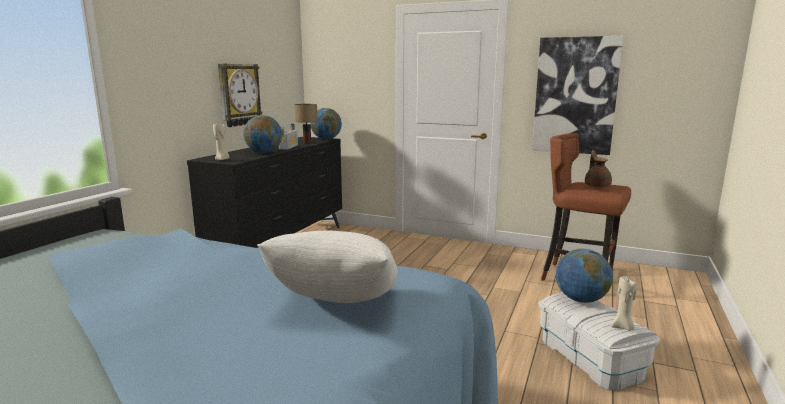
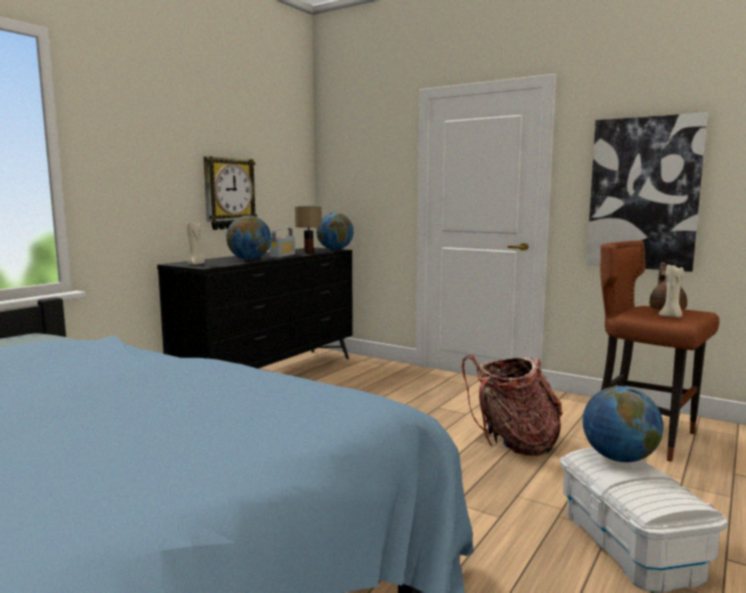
camera: 10 degrees right, 5 degrees down
(336, 307) = (222, 426): white pillow -> none
(489, 291) = (513, 444): none -> backpack
(622, 327) = (669, 499): beige candle -> beige candle (671, 317)

